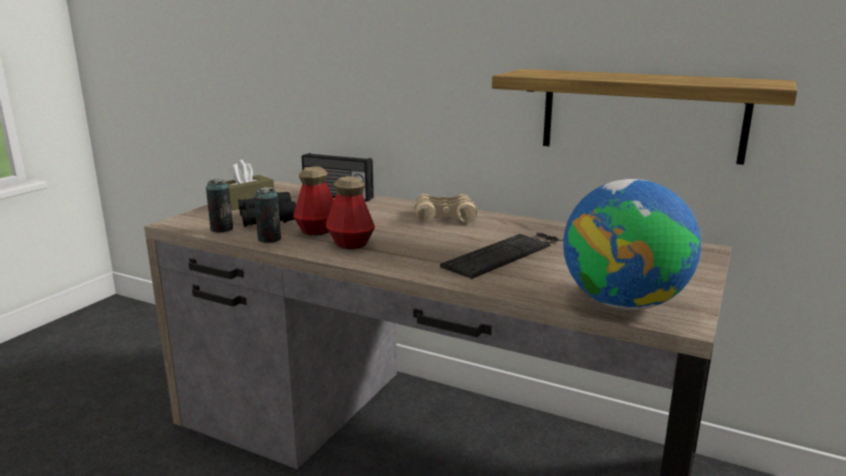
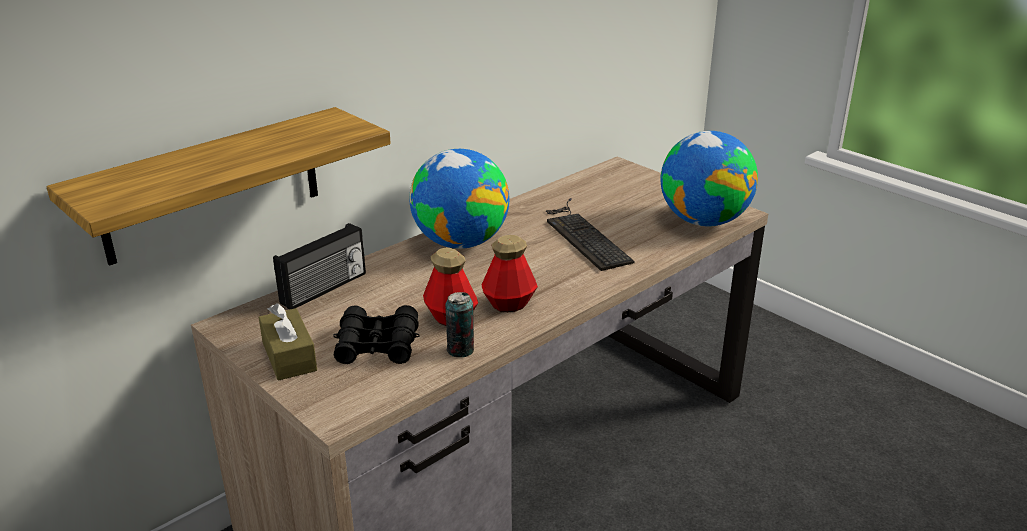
camera: 70 degrees left, 10 degrees up
(221, 229) = (396, 381): can -> none
(444, 217) = (460, 242): beige binoculars -> globe
(641, 114) = (556, 78): shelf -> shelf (212, 185)

